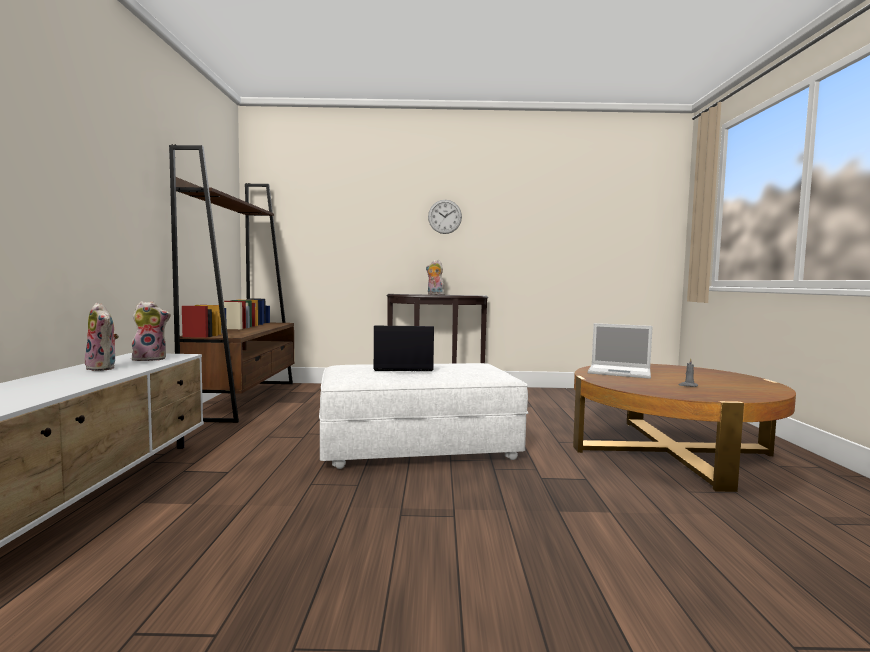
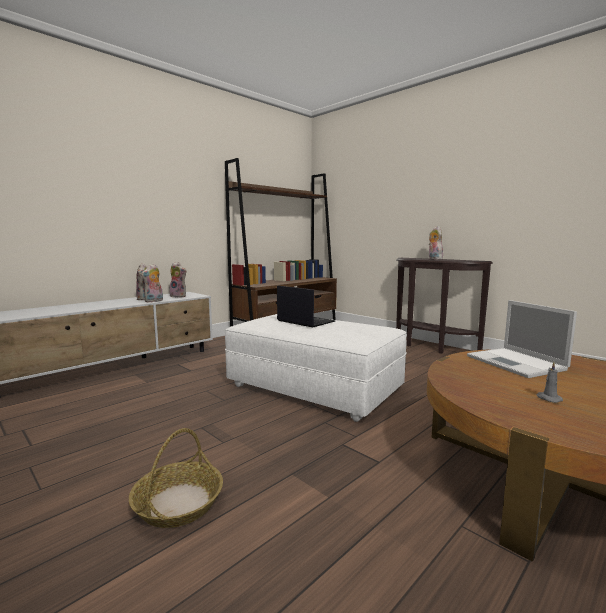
camera: 45 degrees right, 5 degrees up
(139, 368) = (154, 301): none -> plush toy
(445, 216) = (455, 182): wall clock -> none
(538, 571) = (178, 503): none -> basket

